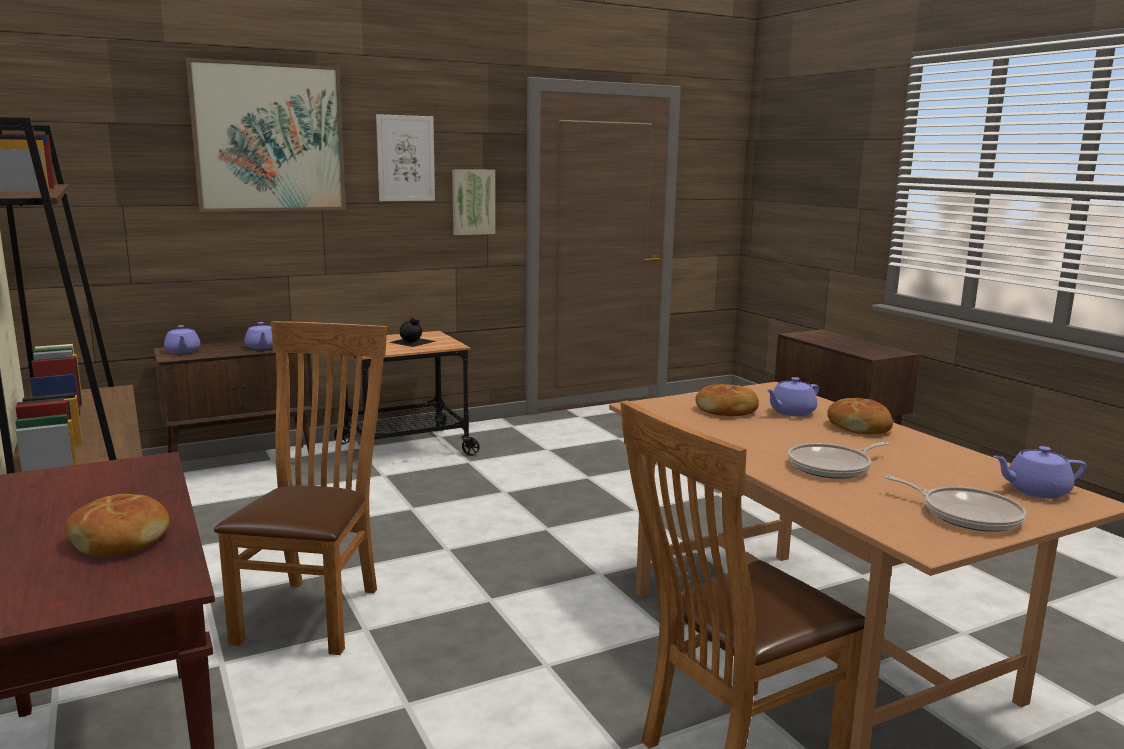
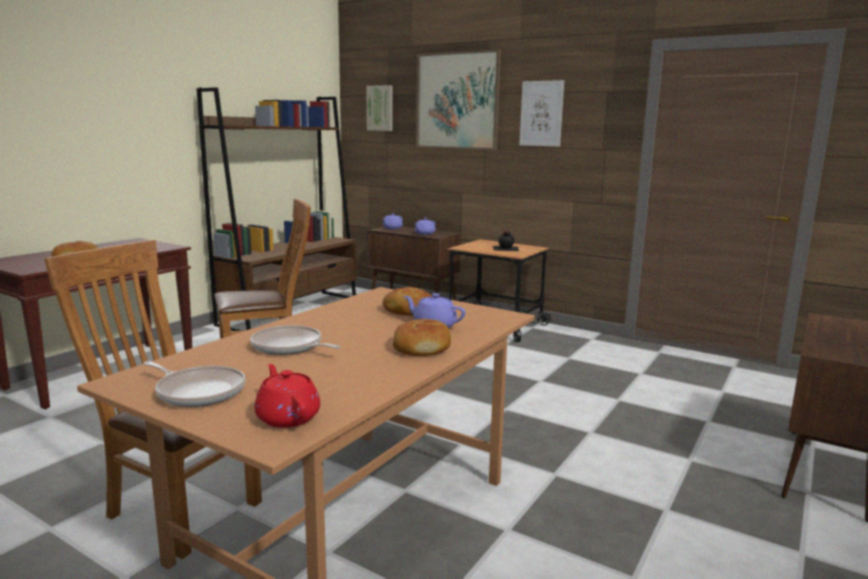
camera: 60 degrees right, 0 degrees up
(473, 202) = (591, 149): picture -> picture (380, 108)
(966, 514) = (198, 391): frying pan -> frying pan turned 75 degrees counterclockwise
(1035, 491) = (287, 417): purple teapot -> red teapot

